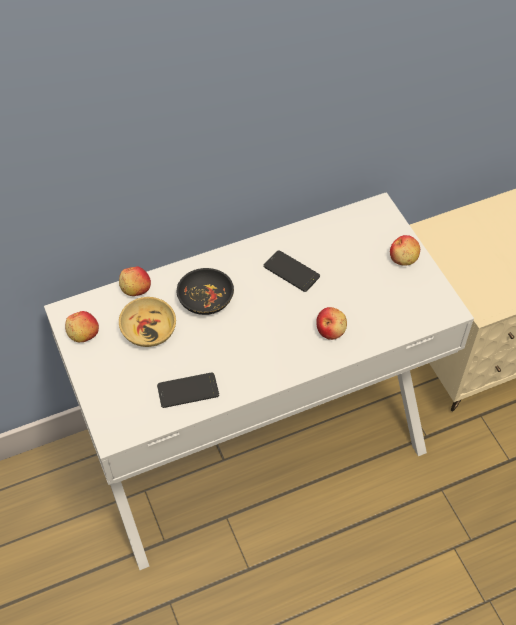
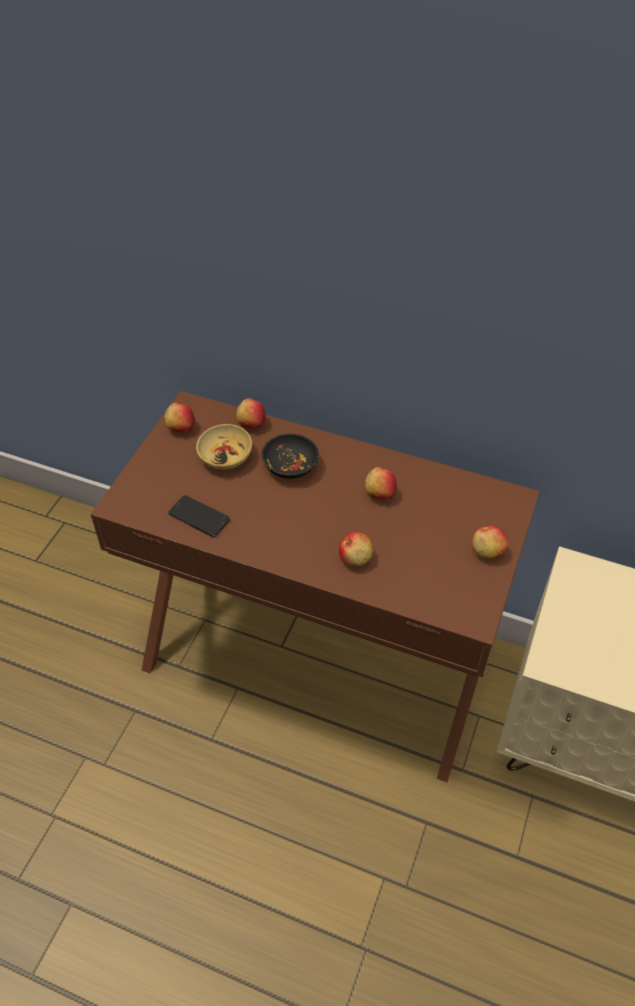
camera: 45 degrees right, 5 degrees down
(257, 444) = (318, 656): white console table -> brown console table
(291, 271) = (379, 493): phone -> apple

